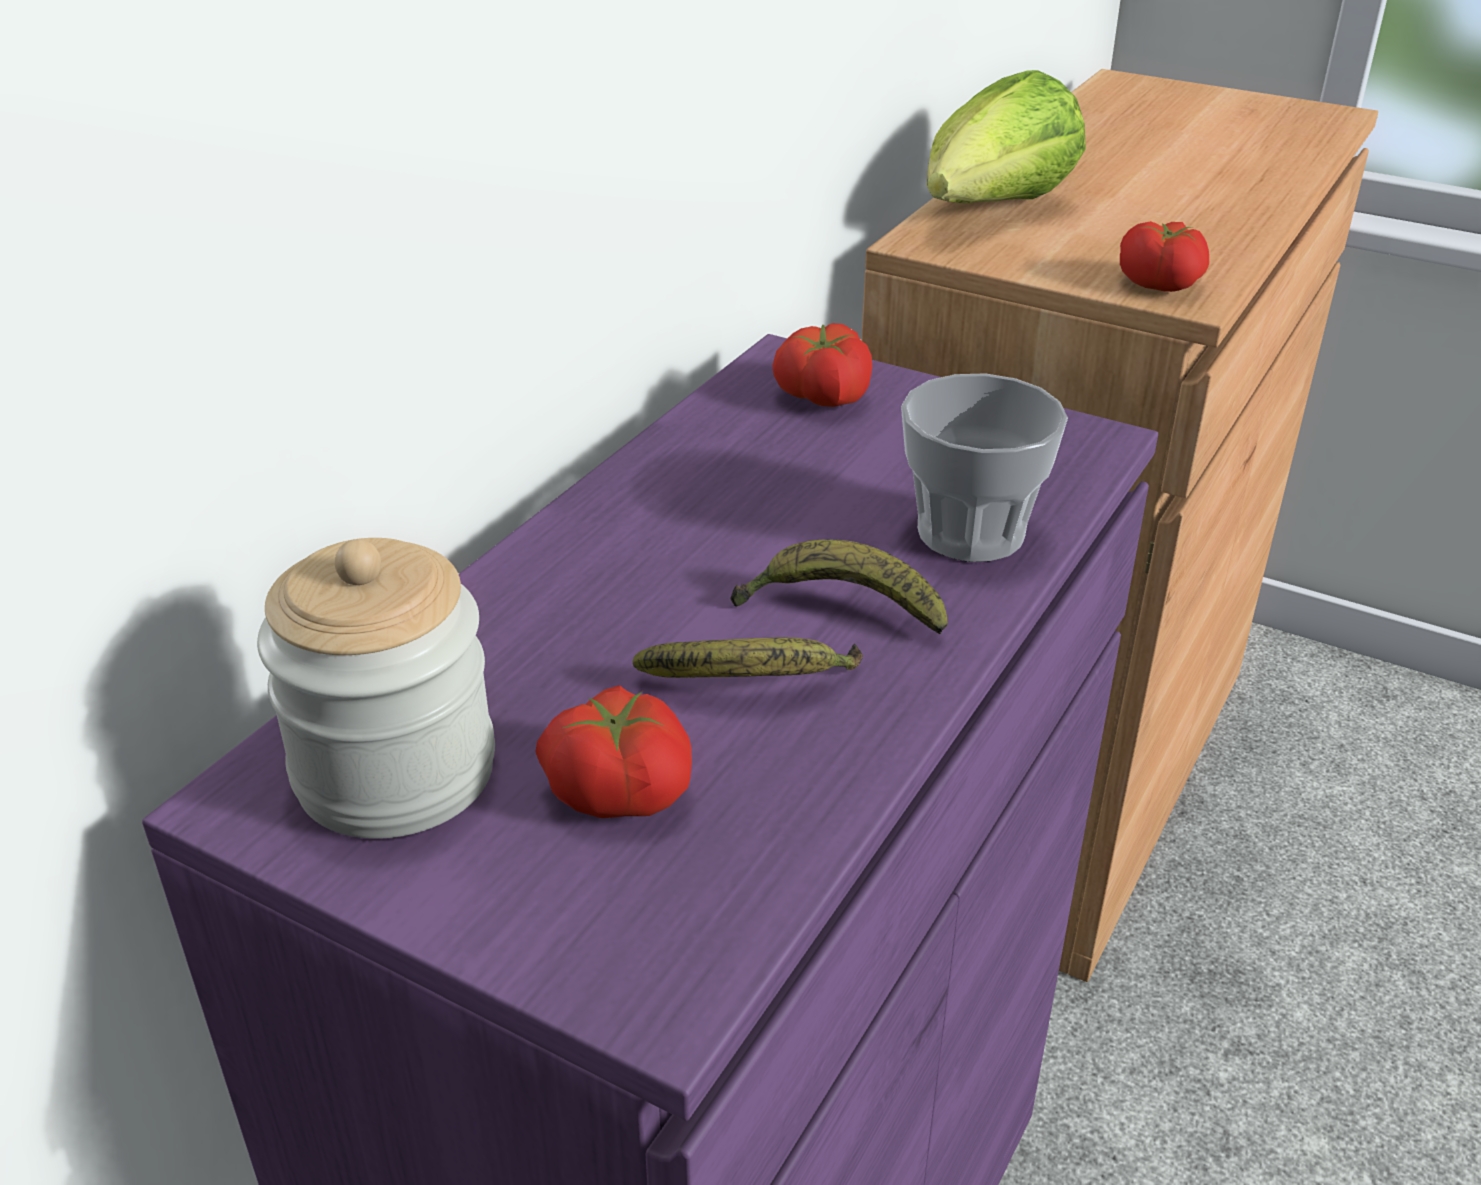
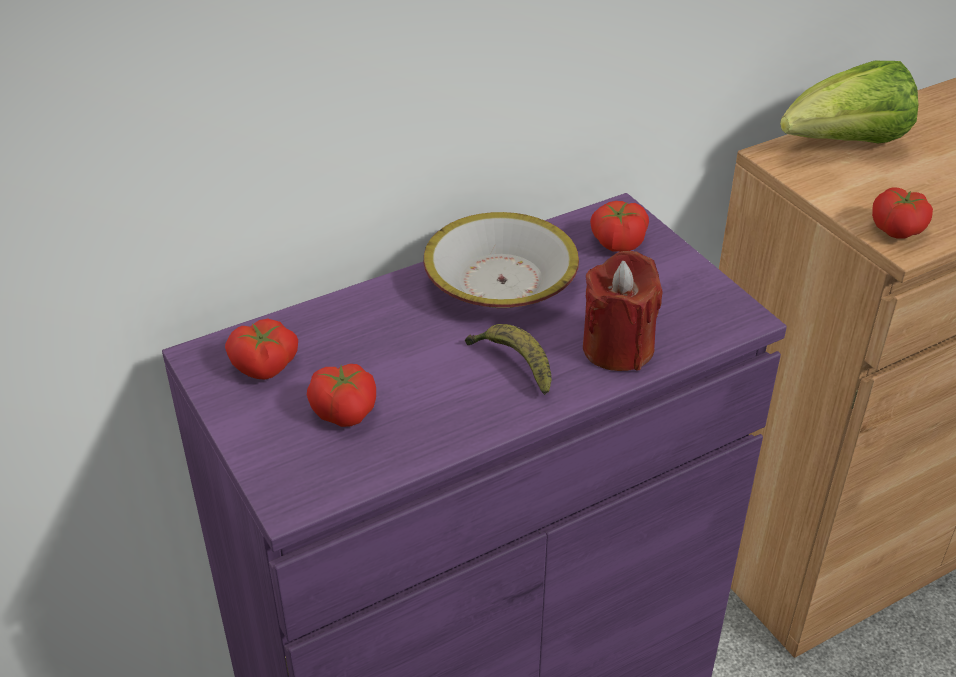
camera: 30 degrees right, 5 degrees up
(395, 772) = (264, 367): jar -> tomato
(702, 500) = (501, 282): none -> bowl
(752, 687) = (439, 387): banana -> none
(971, 533) = (618, 348): cup -> red candle

